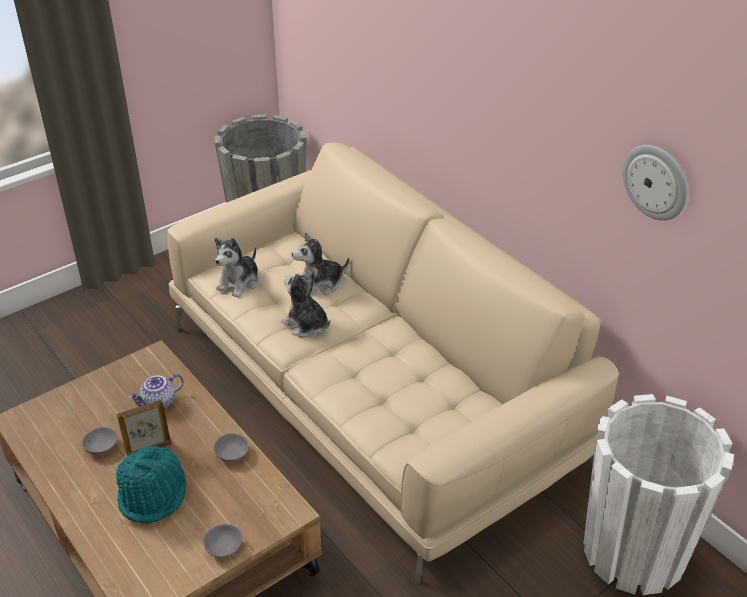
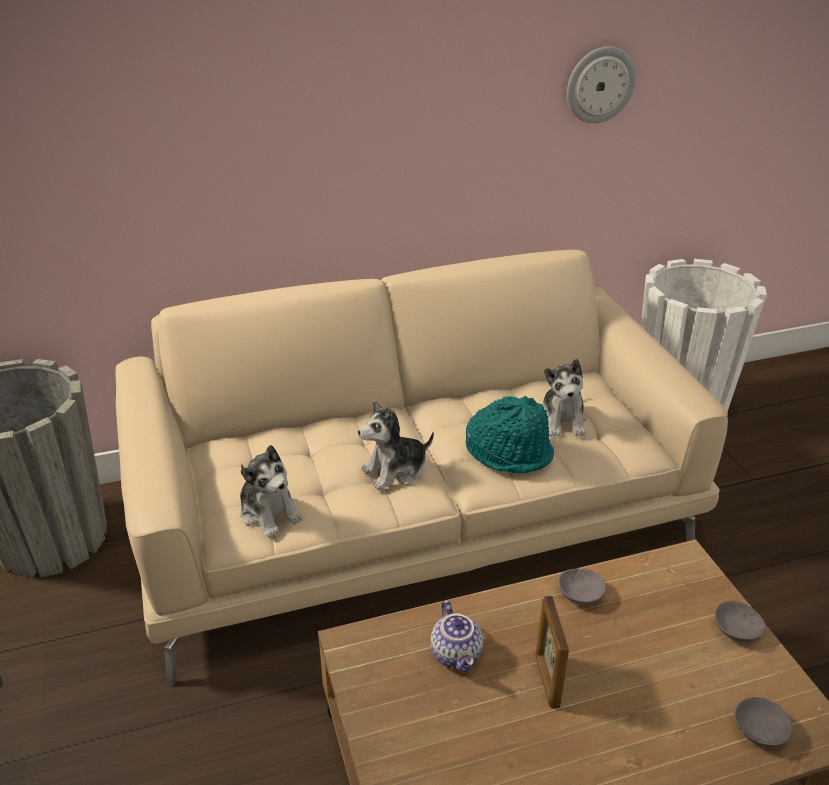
camera: 70 degrees left, 5 degrees down
(102, 448) = (527, 738): grey bowl -> grey bowl (761, 730)
(154, 494) = (636, 687): turquoise hat -> turquoise hat (509, 452)
(320, 284) = (324, 444): plush toy -> plush toy (562, 420)

